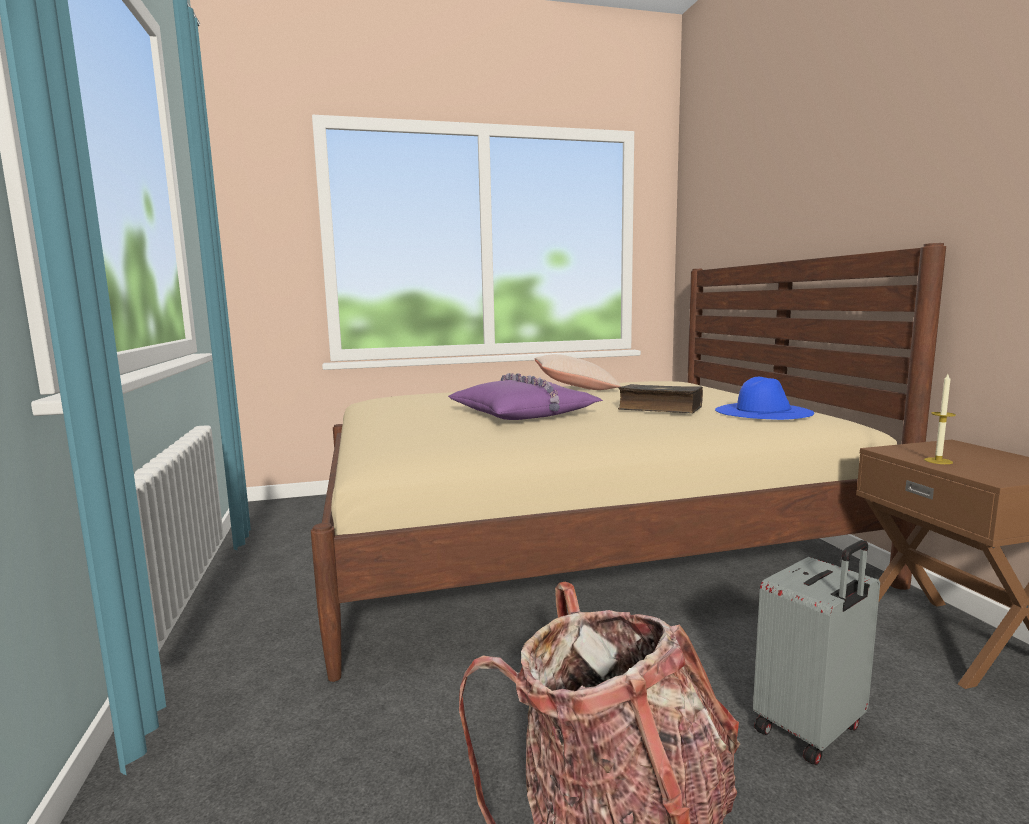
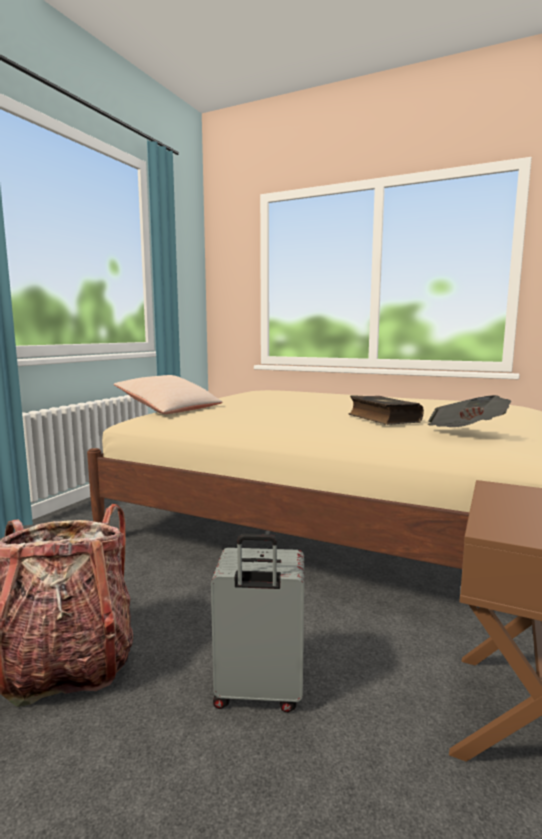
camera: 40 degrees right, 0 degrees up
(524, 414) = (281, 408): purple pillow -> none
(575, 387) = (394, 398): beige pillow -> beige pillow (169, 409)
(763, 411) = (465, 434): blue hat -> newspaper
(938, 461) = (505, 505): candle -> none

